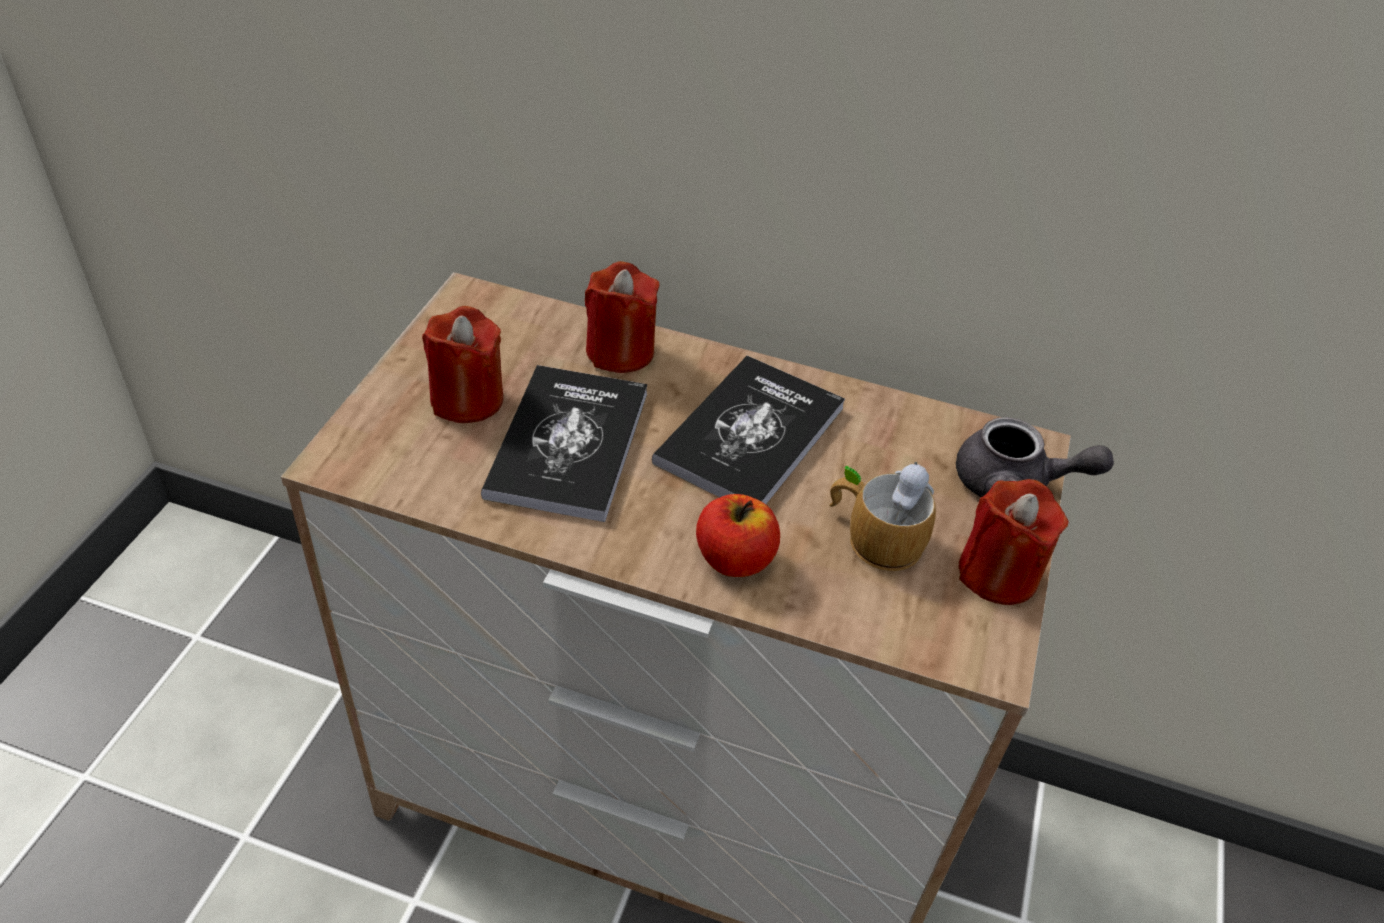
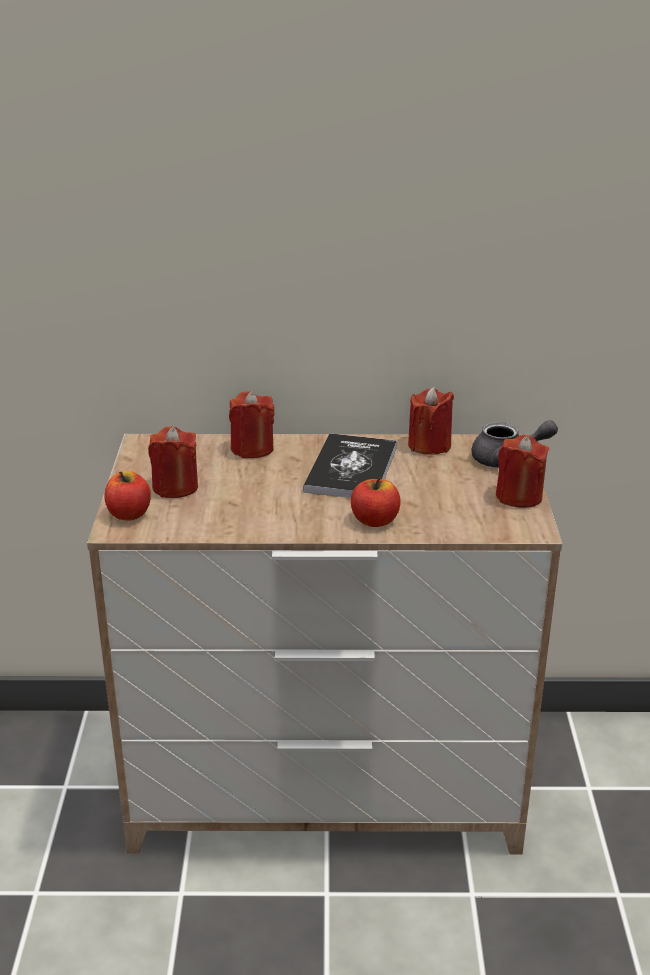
camera: 15 degrees left, 15 degrees down
(372, 435) = (129, 514): none -> apple
(568, 444) = (249, 494): book -> none
(874, 535) = (444, 495): mug -> none
(898, 418) = (429, 445): none -> red candle

